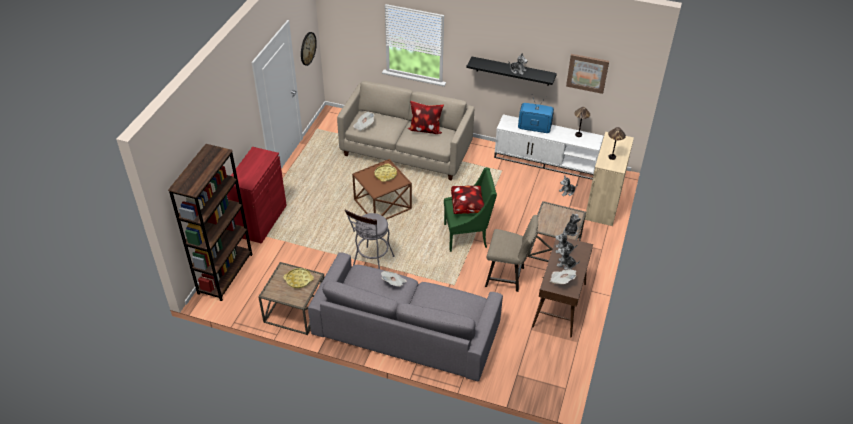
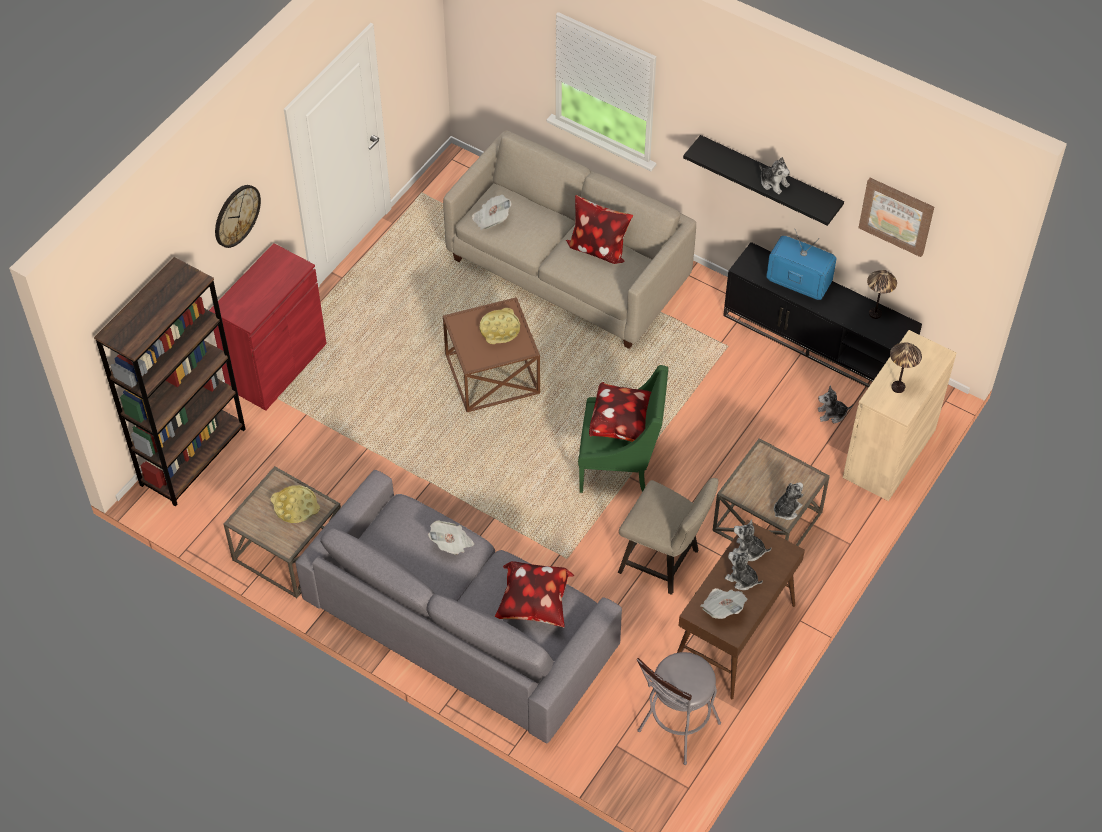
camera: 15 degrees right, 10 degrees up
(307, 48) = (414, 59): wall clock -> wall clock (236, 215)
(372, 264) = (439, 489): grey stool -> grey stool (675, 732)
(452, 305) = (534, 606): none -> pillow
(546, 161) = (817, 341): white tv stand -> black tv stand

